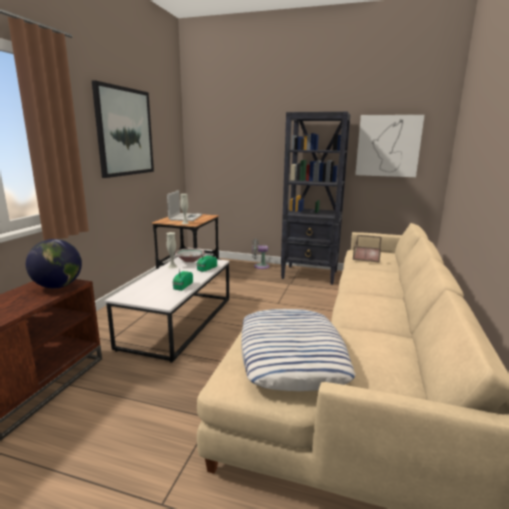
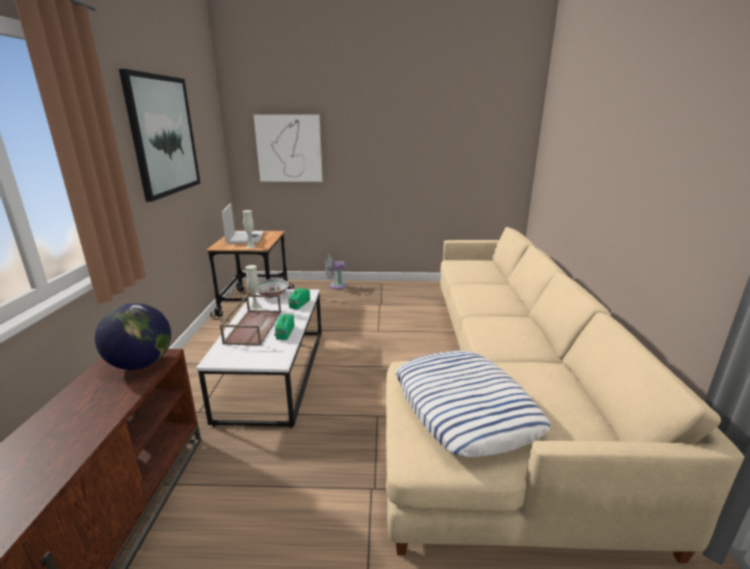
camera: 15 degrees left, 5 degrees up
(310, 275) = (397, 290): black bookcase -> none
(366, 254) = (466, 265): brown tray -> brown tray (253, 326)
(388, 146) = (473, 141): picture -> picture (289, 148)

